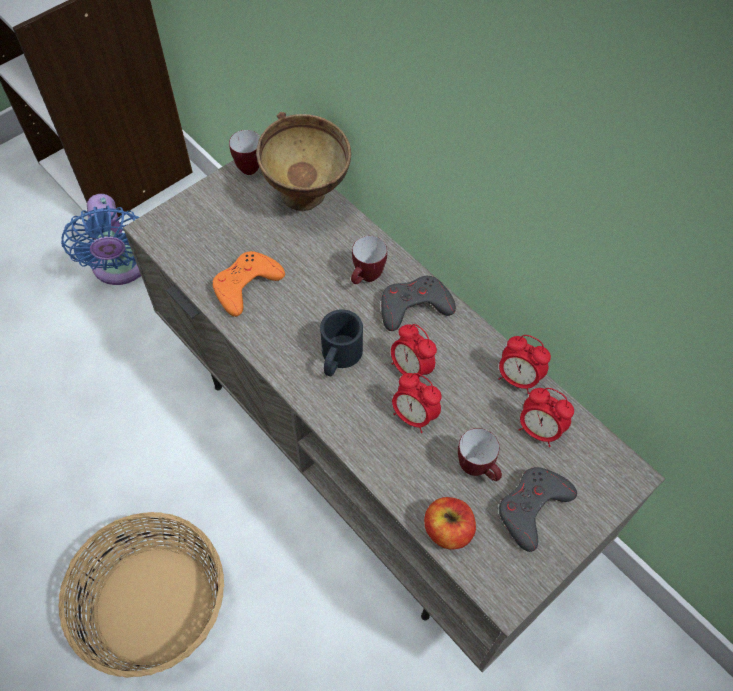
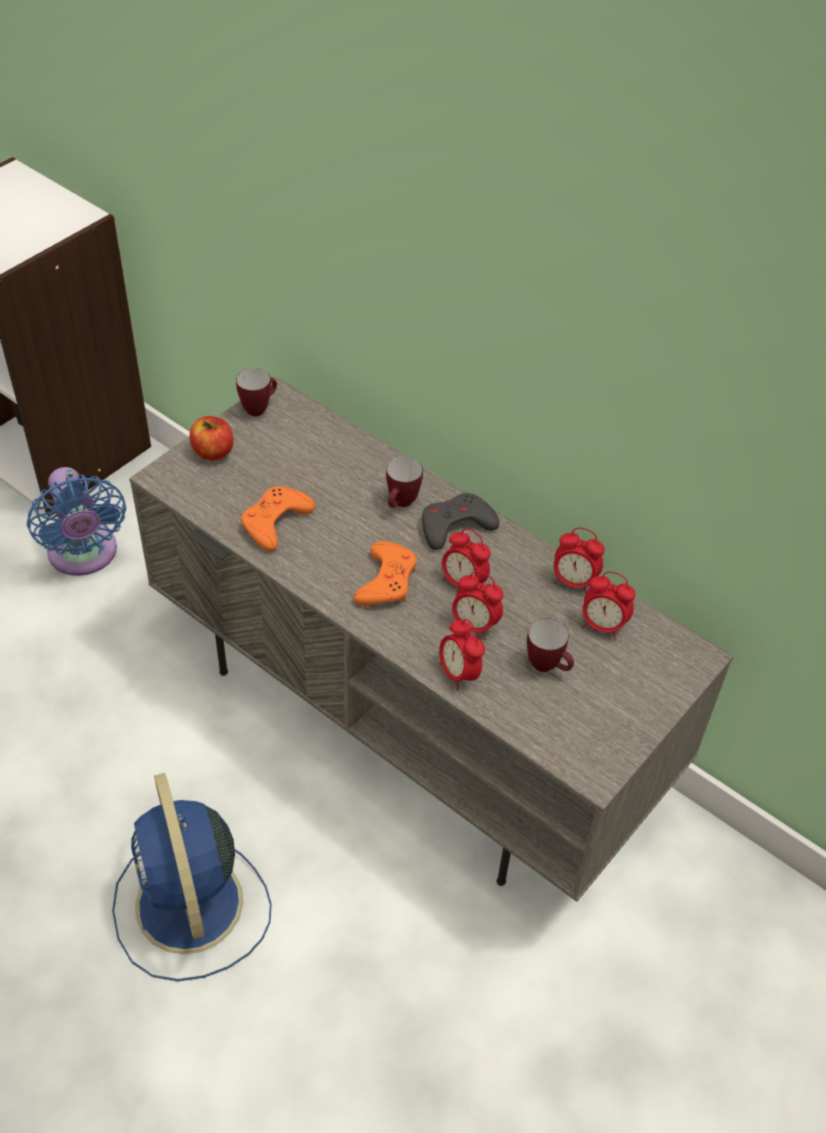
camera: 10 degrees left, 10 degrees down
(155, 605) = (190, 908): basket -> blue fan
(308, 200) = (325, 435): brown bowl -> none
(338, 358) = (386, 580): black mug -> orange game controller
(390, 467) = (458, 673): none -> alarm clock
(448, 530) = (527, 723): apple -> apple (213, 452)
(532, 508) = (608, 695): grey game controller -> none

